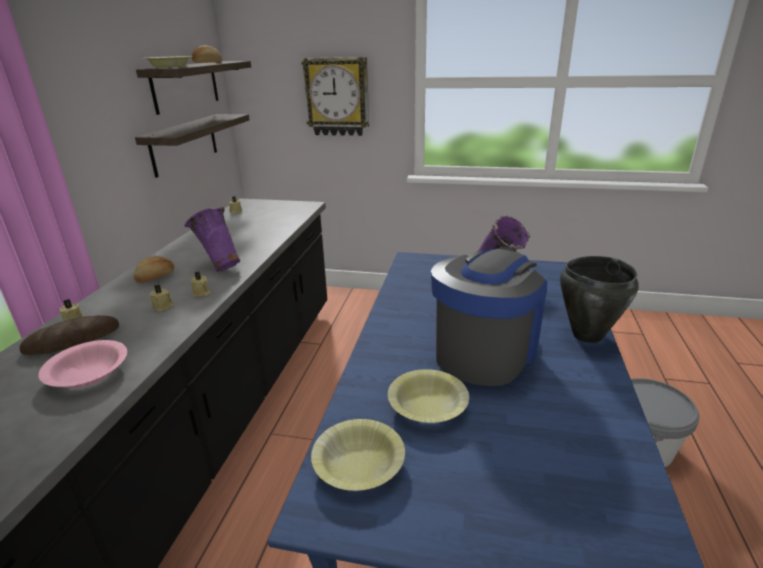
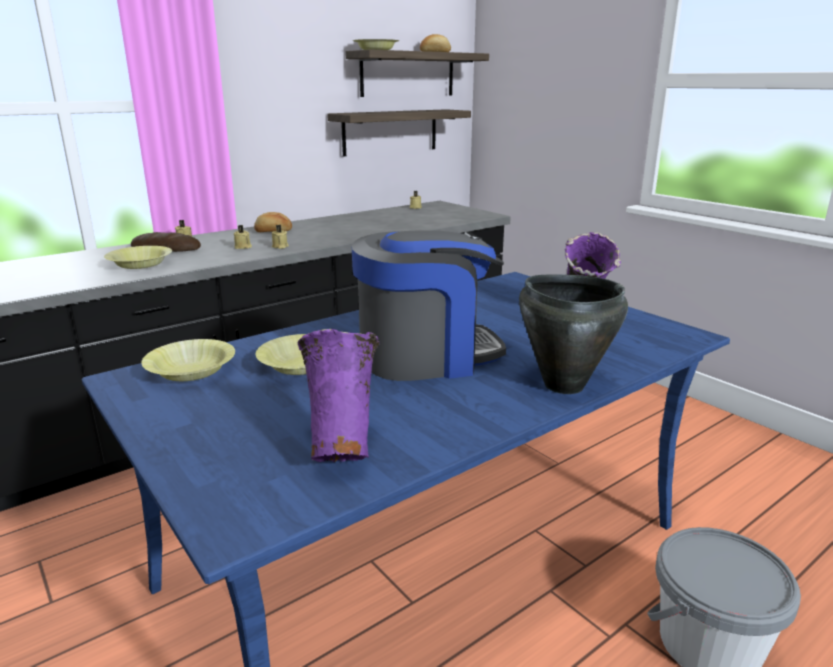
camera: 40 degrees right, 5 degrees down
(89, 373) = (140, 265): pink bowl -> yellow bowl
(219, 267) = (324, 236): purple vase -> purple vase (342, 448)
(337, 97) = (569, 97): wall clock -> none

